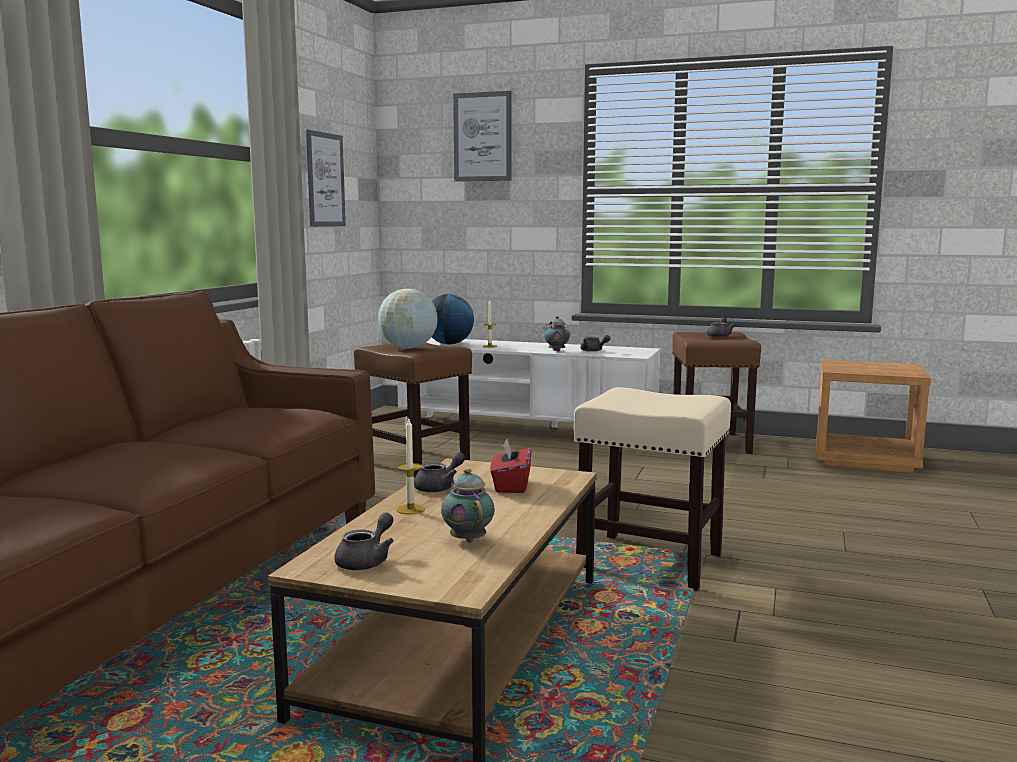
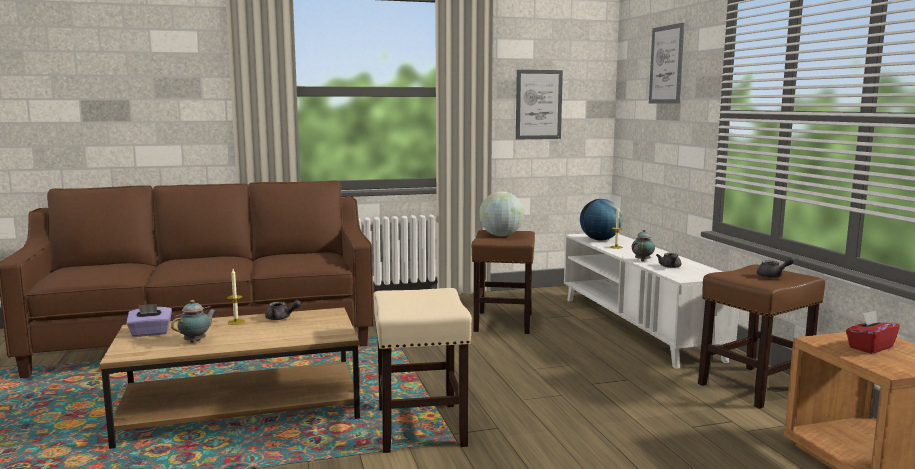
camera: 55 degrees right, 0 degrees up
(367, 561) = (150, 333): grey teapot -> purple tissue box
(511, 486) = (301, 329): red tissue box -> red tissue box (870, 347)

